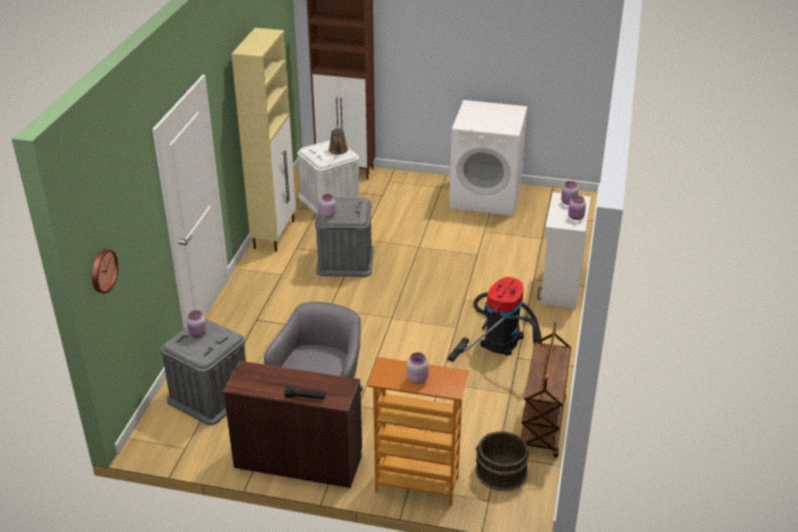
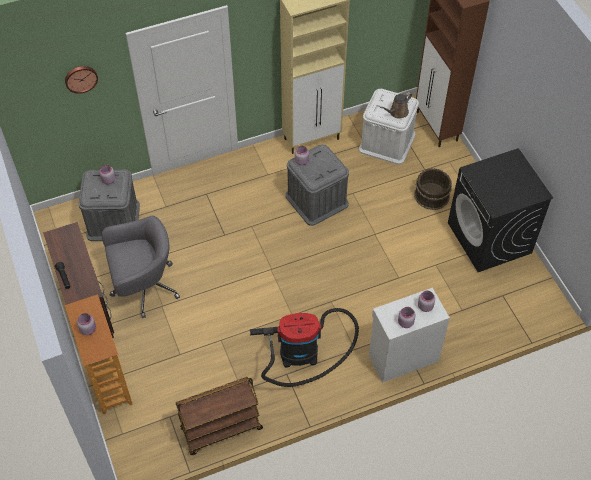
camera: 55 degrees right, 20 degrees up
(102, 271) = (26, 108): wall clock -> wall clock (81, 78)
(486, 196) = (490, 238): white washing machine -> black washing machine
(501, 472) = (154, 427): brown bucket -> brown bucket (431, 195)

